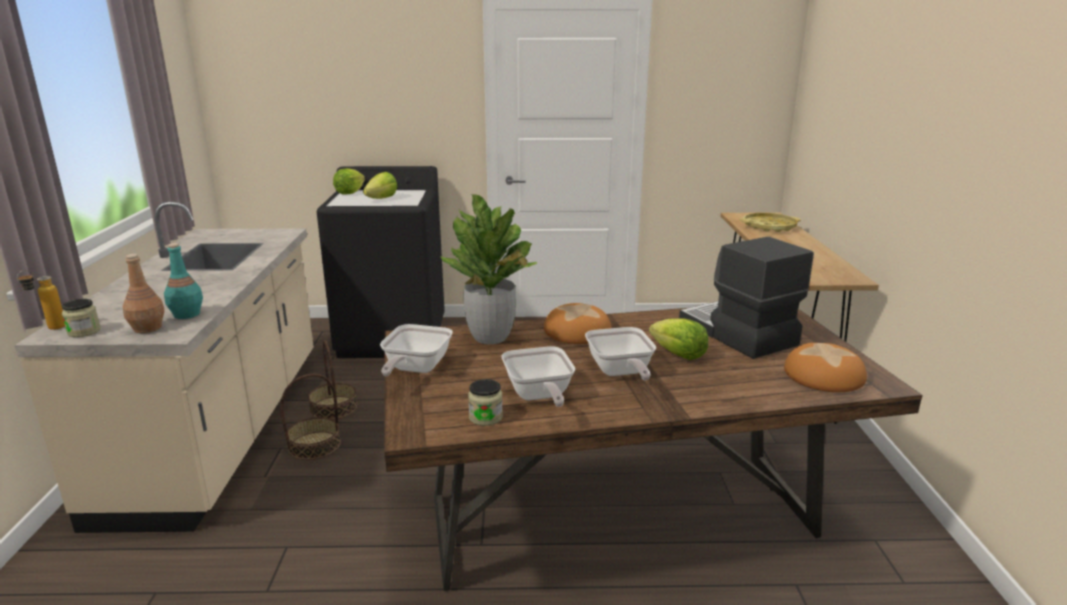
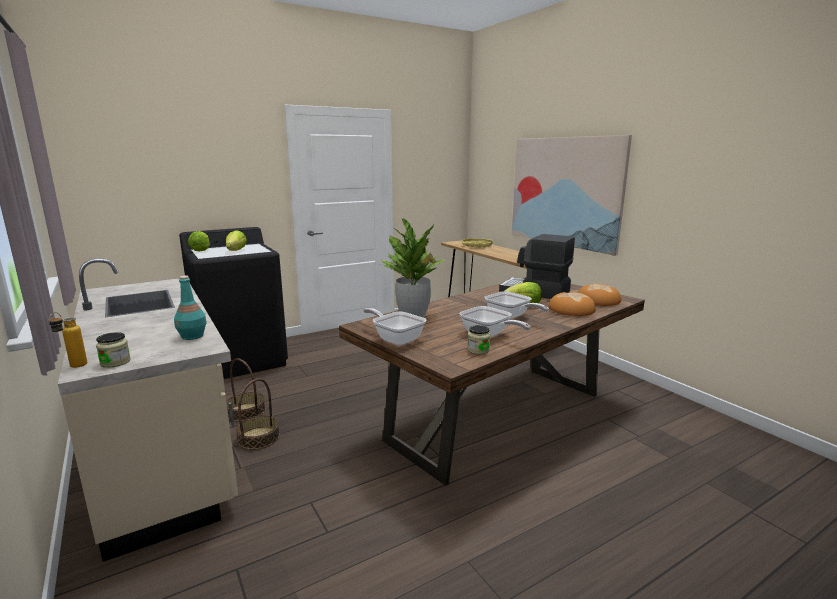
camera: 30 degrees left, 5 degrees down
(147, 328) = (174, 349): brown bottle -> none
(414, 369) = (396, 339): frying pan -> frying pan turned 150 degrees clockwise
(576, 331) = (455, 304): bread -> bread (571, 309)
(899, 156) = (564, 192): none -> picture

